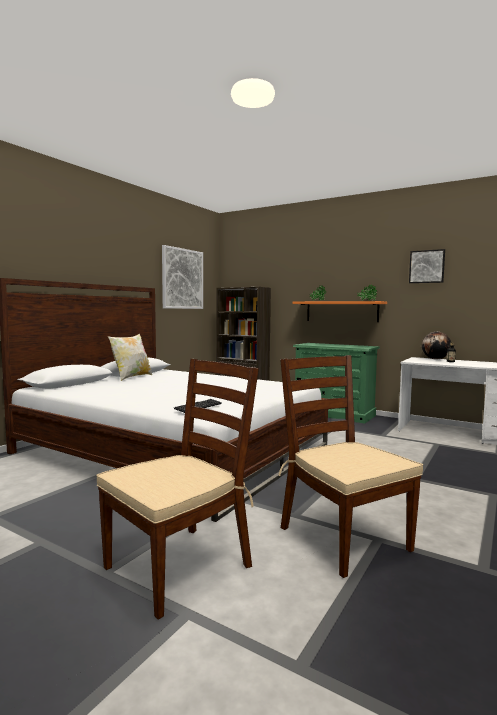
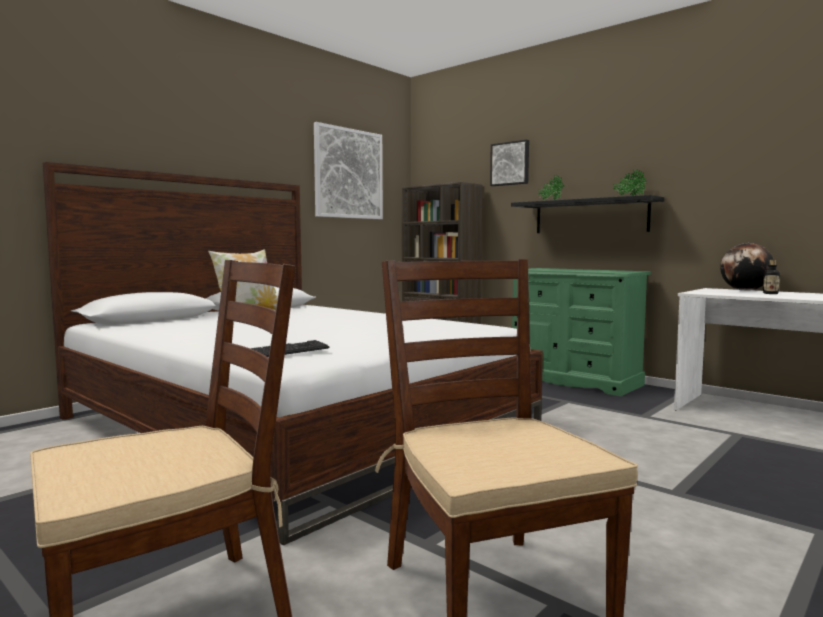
camera: 10 degrees right, 0 degrees up
(341, 311) = (590, 216): orange shelf -> black shelf
(427, 266) = (732, 134): picture -> picture (510, 163)

